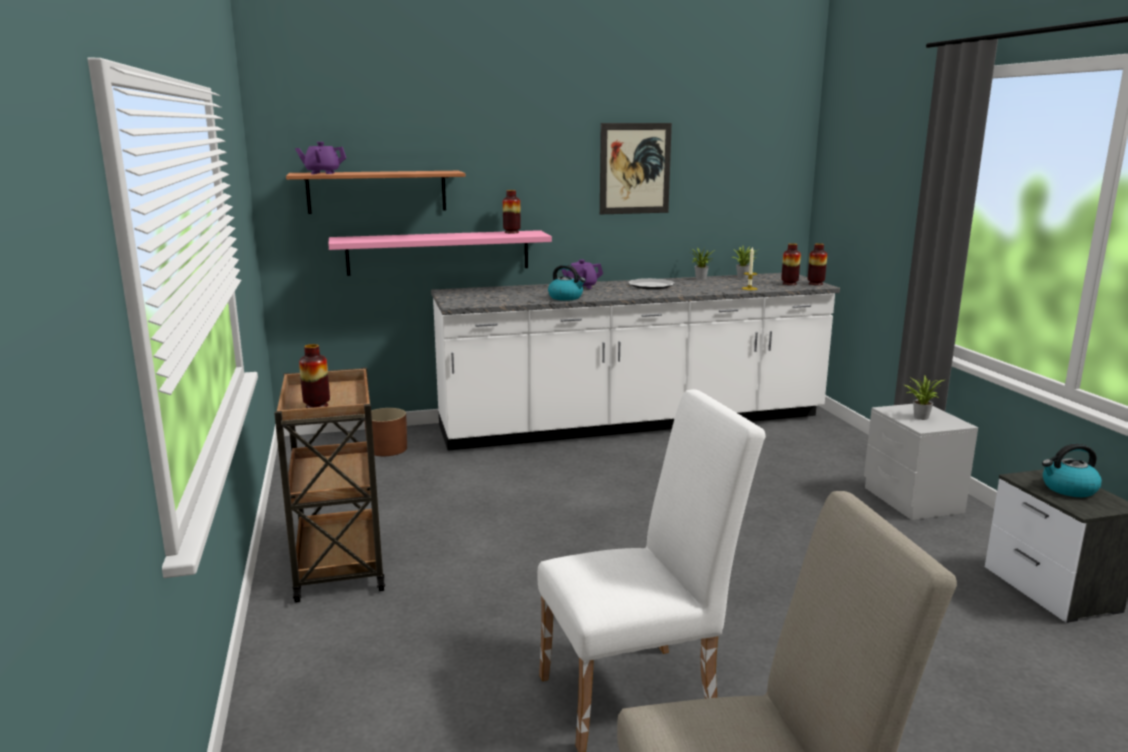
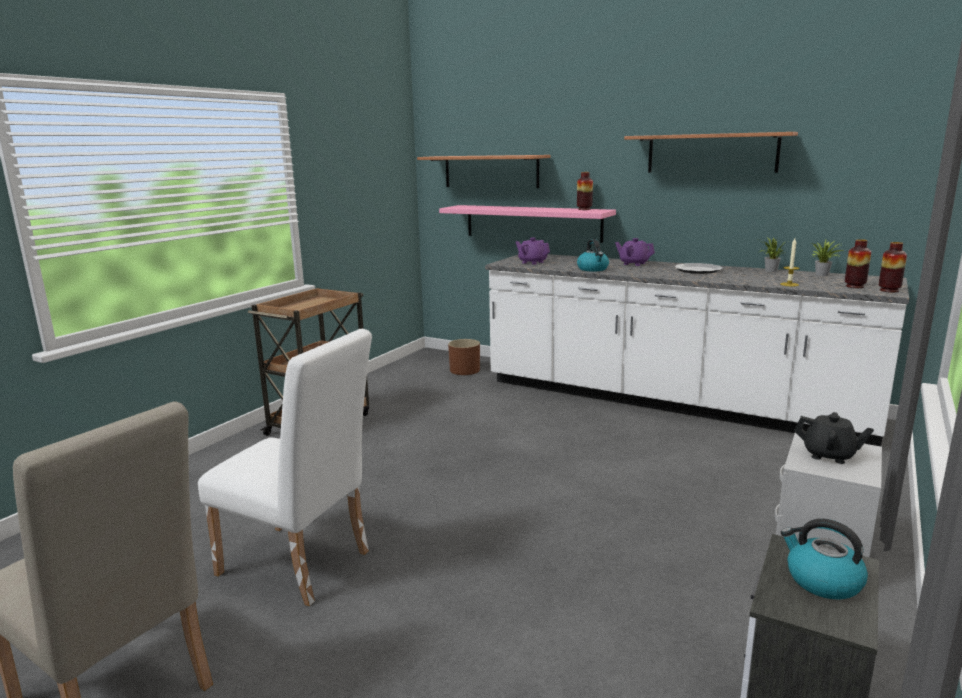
camera: 45 degrees right, 0 degrees up
(317, 406) = (293, 308): vase -> none
(322, 173) = (446, 156): purple teapot -> purple teapot (532, 262)
(635, 168) = (711, 153): picture -> shelf
(919, 416) = (829, 455): potted plant -> black teapot

